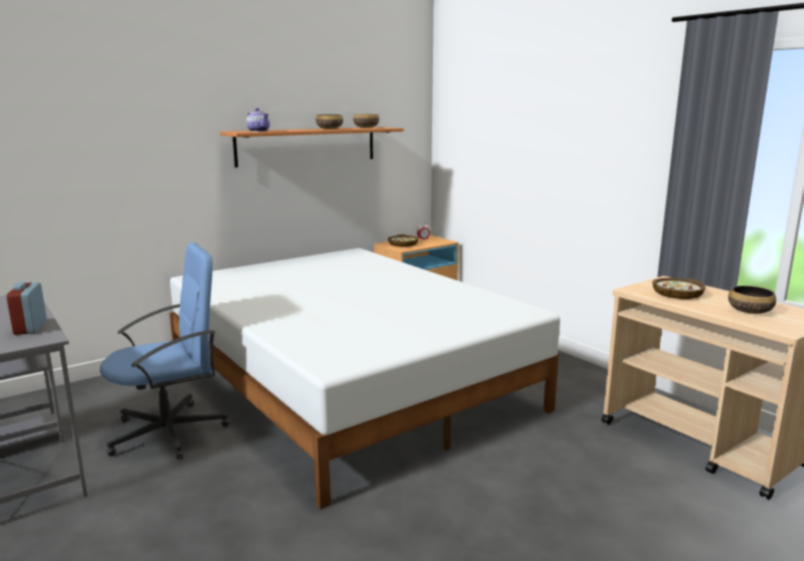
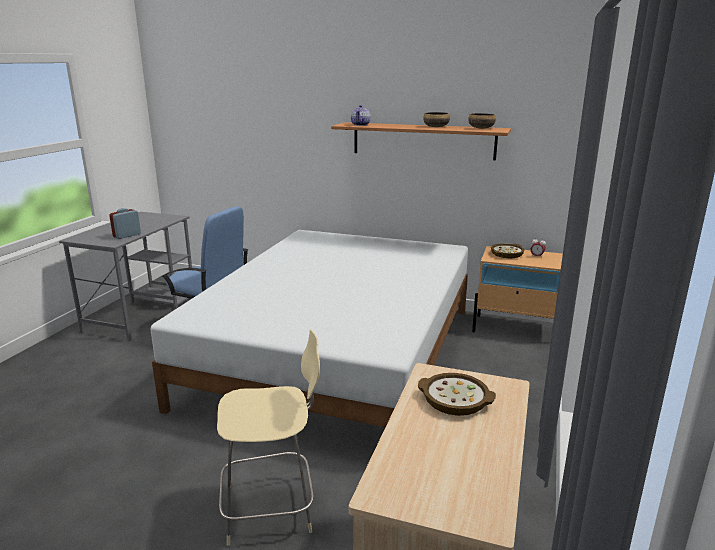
camera: 55 degrees right, 5 degrees up
(559, 482) = (272, 508): none -> beige chair
(750, 311) = (439, 459): bowl -> none

